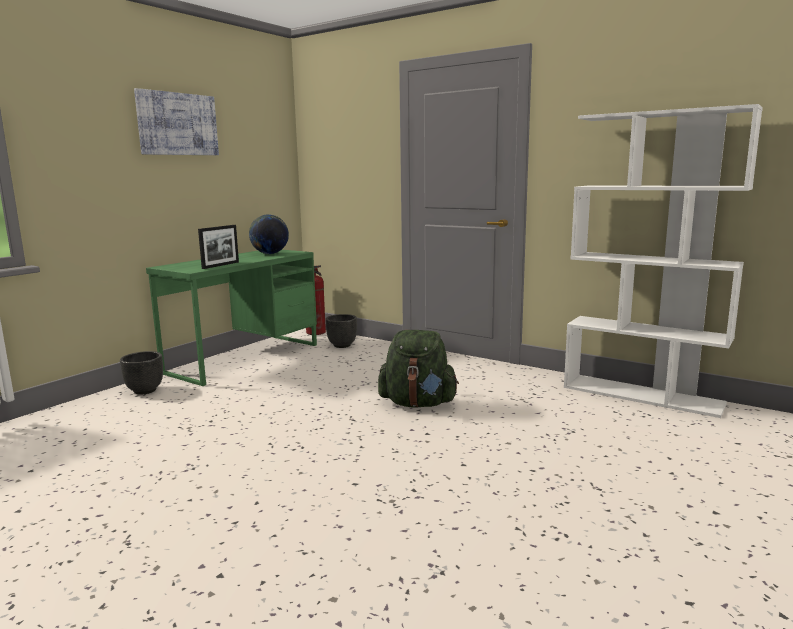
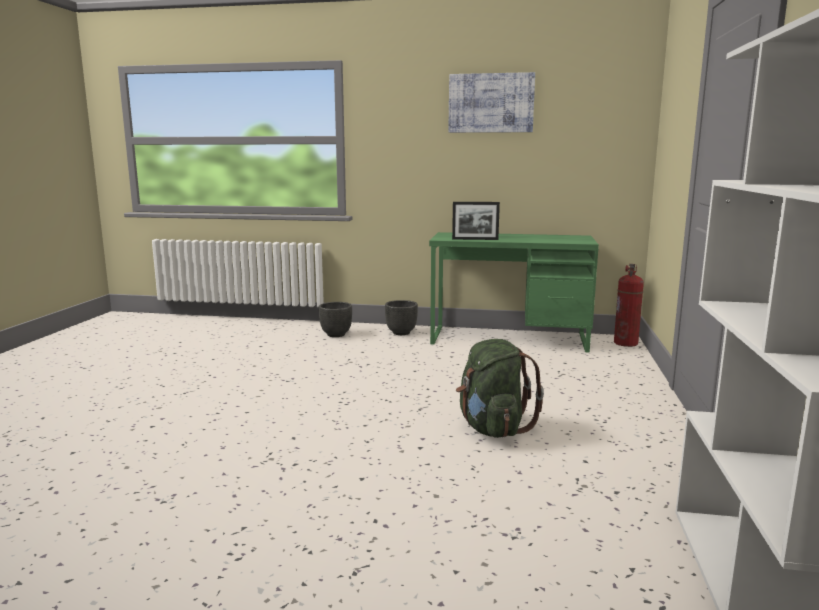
camera: 65 degrees right, 0 degrees up
(270, 254) = (558, 239): globe -> none
(342, 345) = (607, 361): black planter -> black planter (336, 335)

